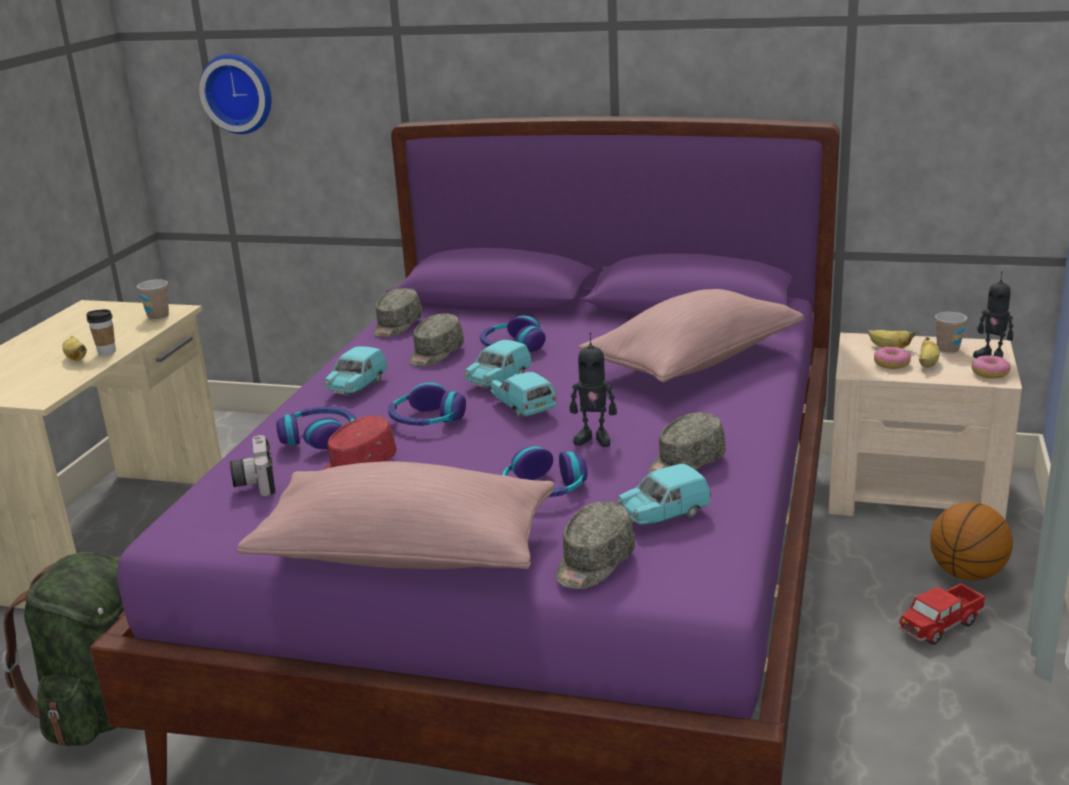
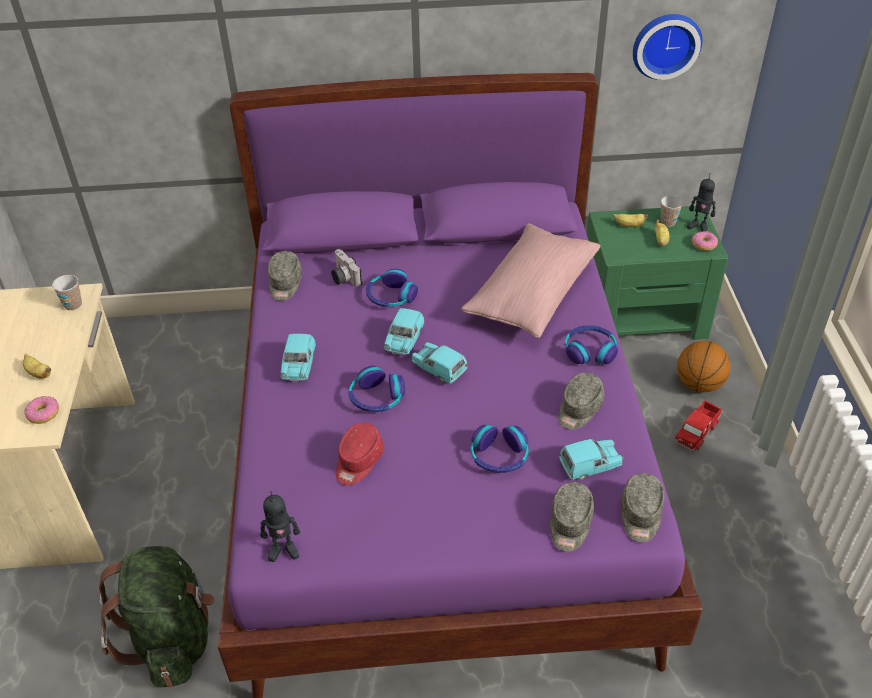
camera: 20 degrees left, 20 degrees up
(107, 352) = (60, 361): cup -> none
(238, 93) = (70, 74): wall clock -> wall clock (665, 44)
(254, 481) = (291, 494): camera -> camera (343, 278)
(319, 437) = (308, 433): headphones -> headphones (590, 351)
(406, 553) = (442, 542): pink pillow -> none
(435, 354) = (336, 315): grey cap -> grey cap (640, 515)
(593, 439) = (505, 395): toy robot -> toy robot (283, 549)
(663, 515) = (590, 466): turquoise toy car -> turquoise toy car turned 150 degrees counterclockwise
(891, 364) = (637, 244): donut -> donut (43, 414)
(915, 492) = (644, 314): beige nightstand -> green nightstand

